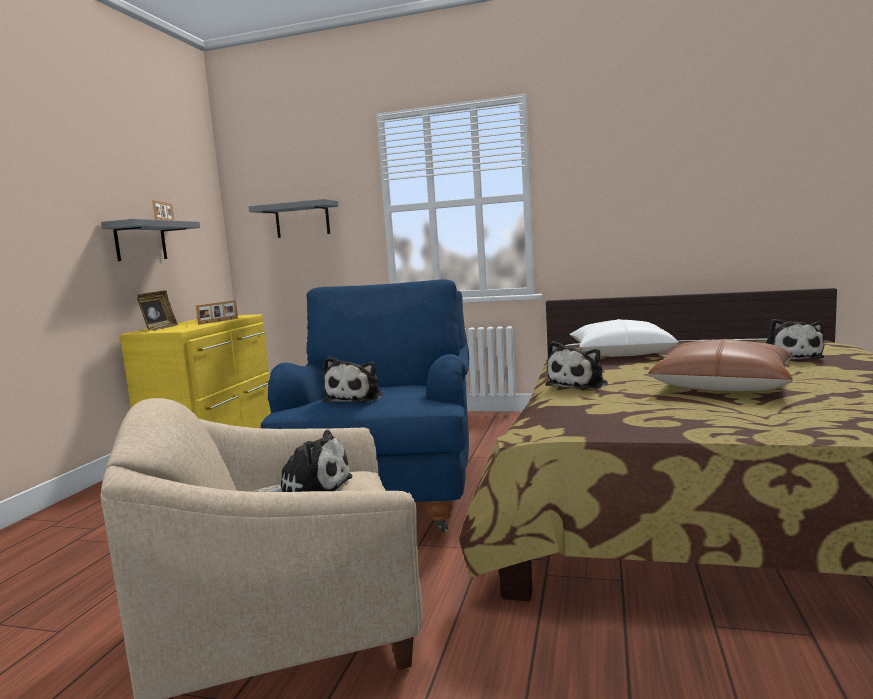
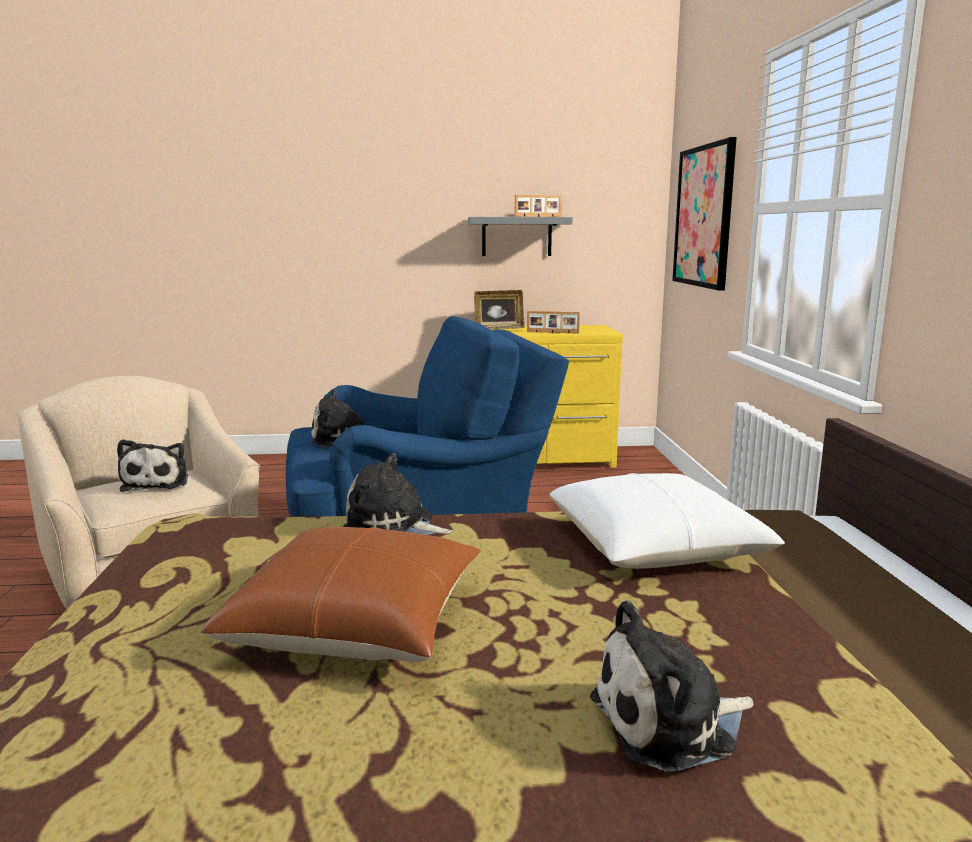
camera: 70 degrees right, 5 degrees up
(302, 220) = (704, 216): grey shelf -> picture

